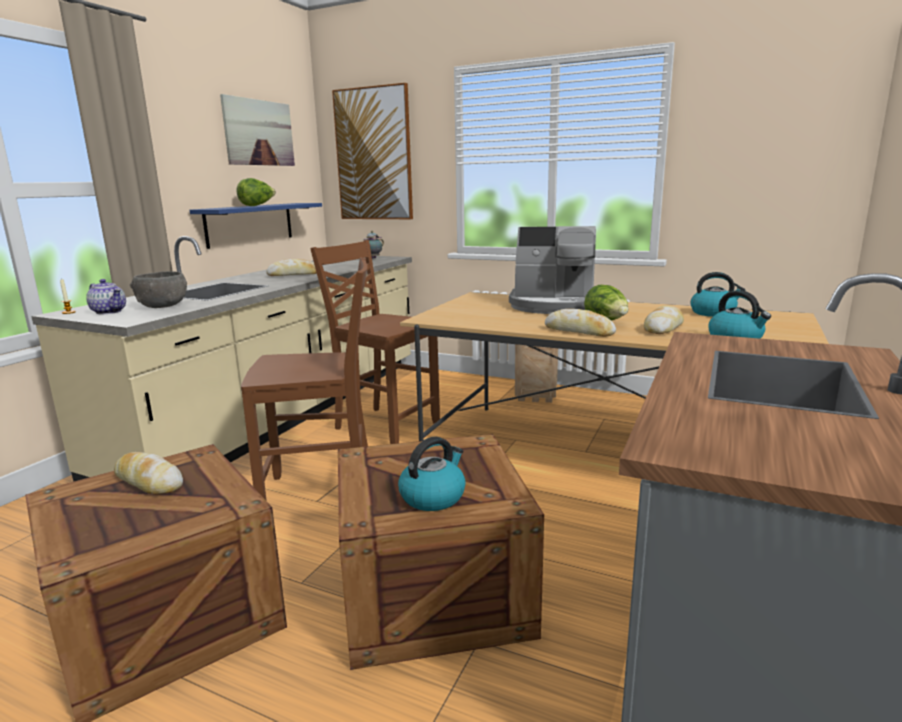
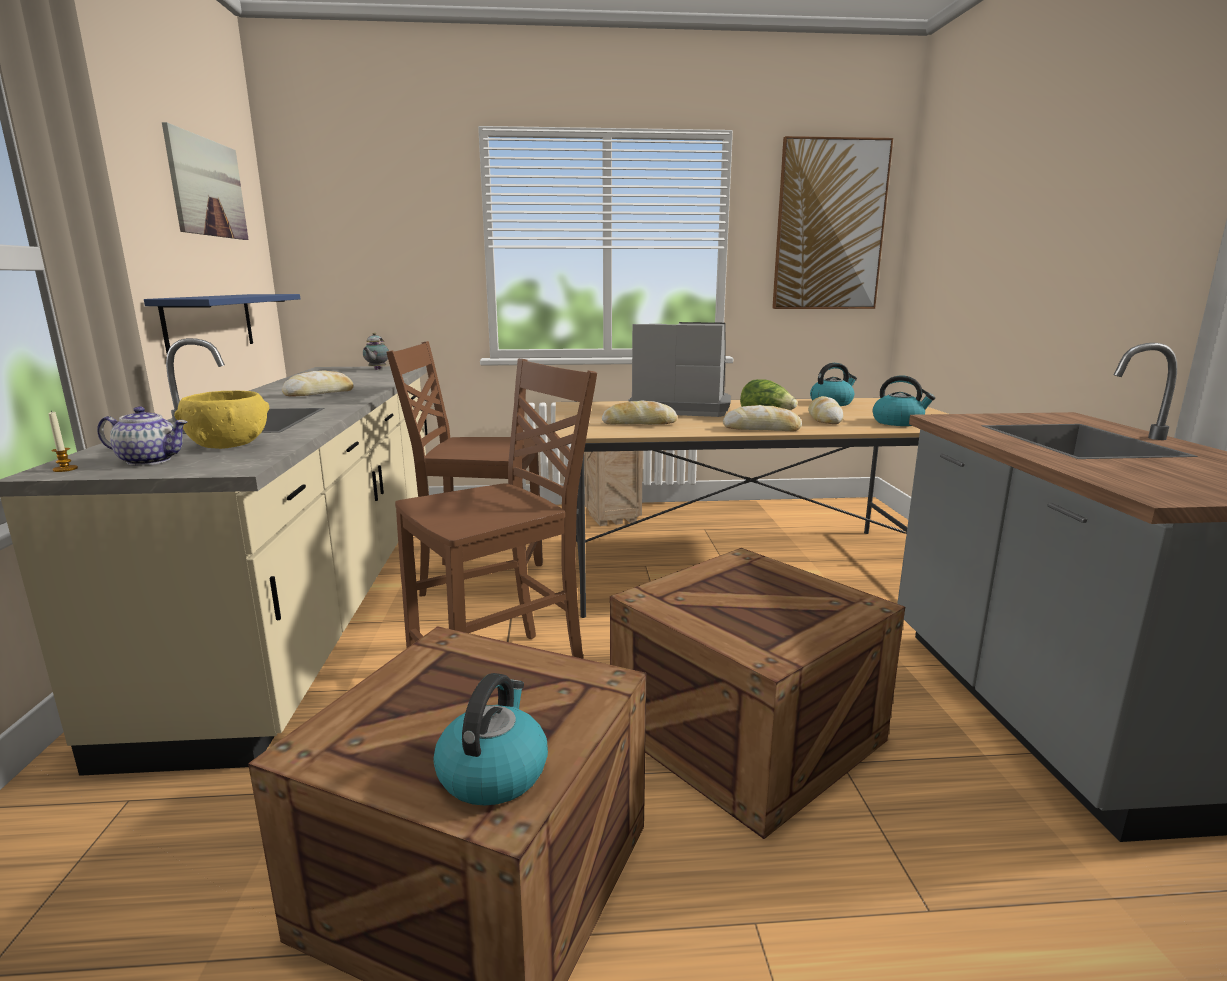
camera: 30 degrees left, 0 degrees up
(149, 482) = (431, 691): bread -> bread (639, 423)
(163, 306) = (228, 445): grey bowl -> yellow bowl
(257, 206) = (232, 296): lettuce -> none
(374, 155) = (361, 231): picture -> picture (829, 226)
(433, 496) = (790, 617): kettle -> kettle (493, 772)
(553, 306) = (680, 408): coffee machine -> coffee machine turned 150 degrees counterclockwise

